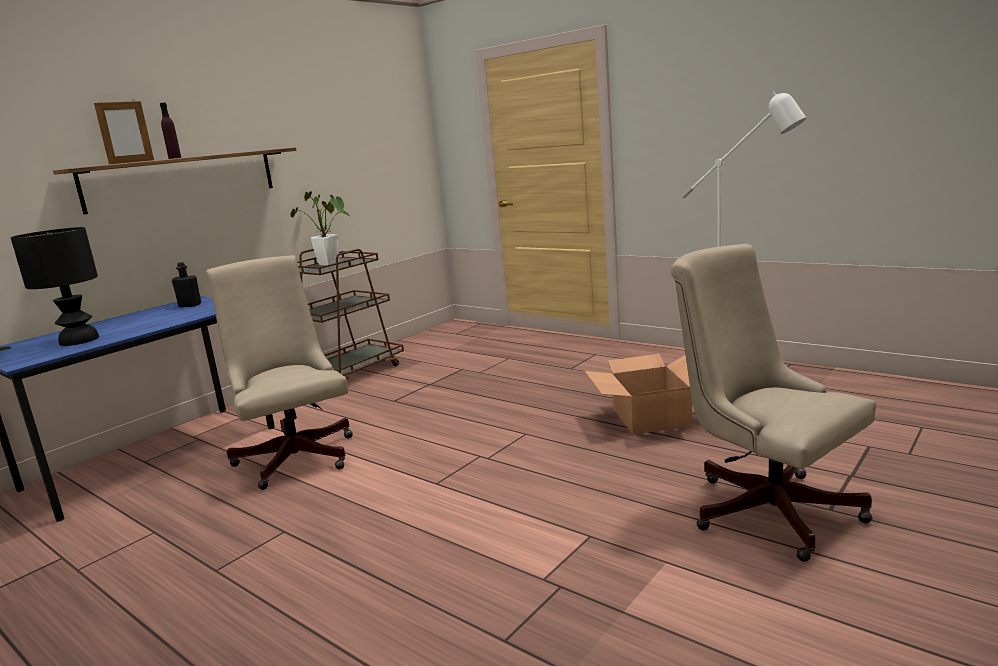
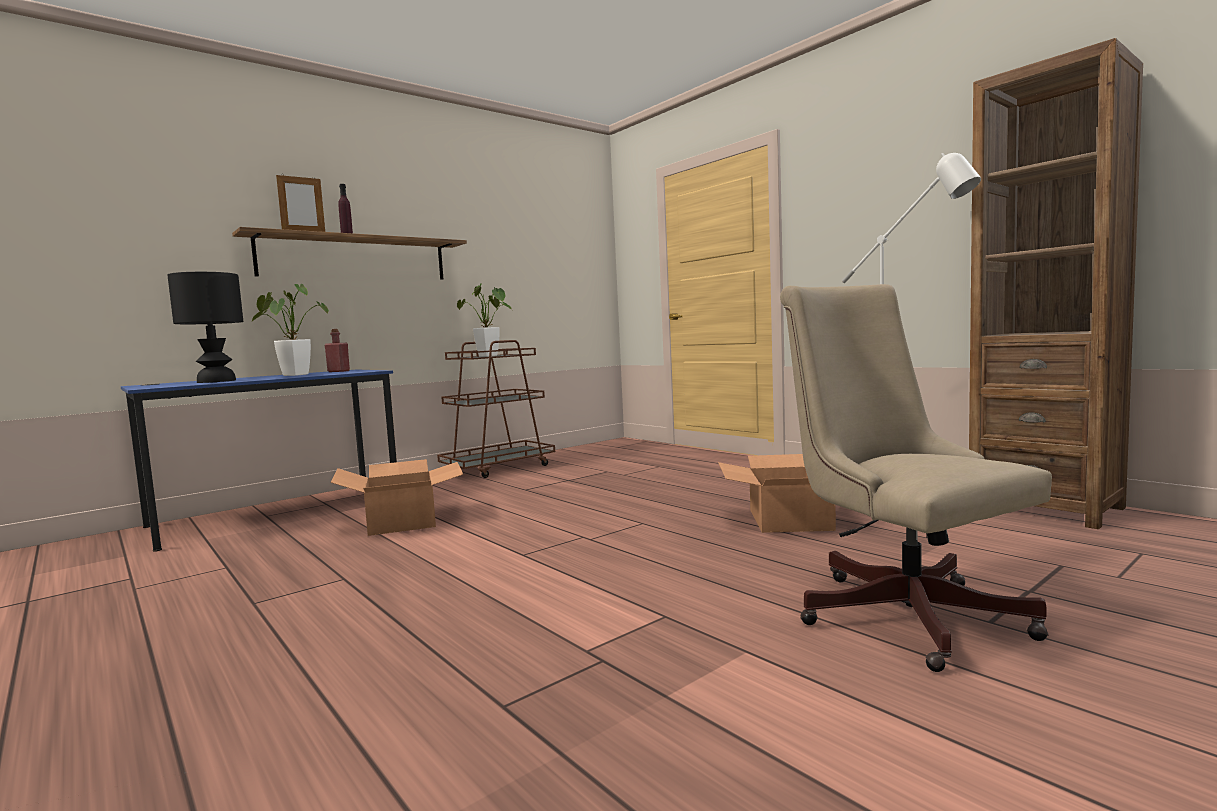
camera: 10 degrees right, 10 degrees down
(147, 318) = (292, 375): none -> potted plant
(190, 305) = (338, 371): black bottle -> red bottle
(296, 454) = (403, 521): beige office chair -> cardboard box
(847, 383) = (1045, 508): none -> brown bookcase

